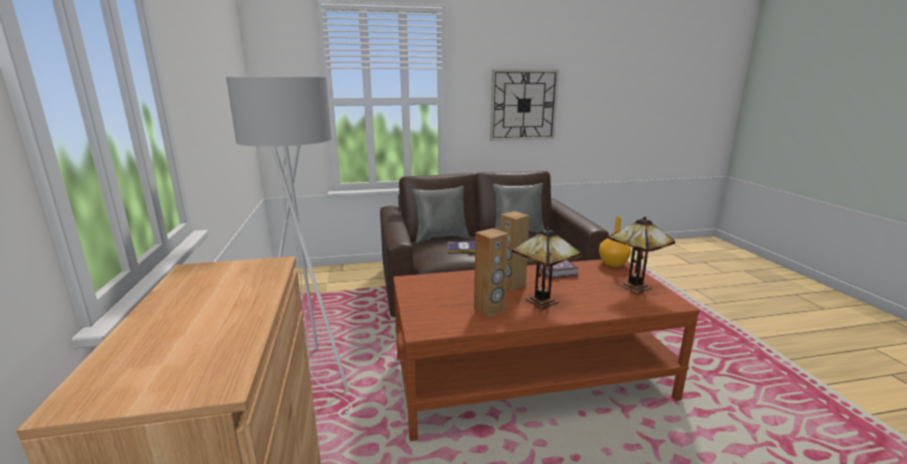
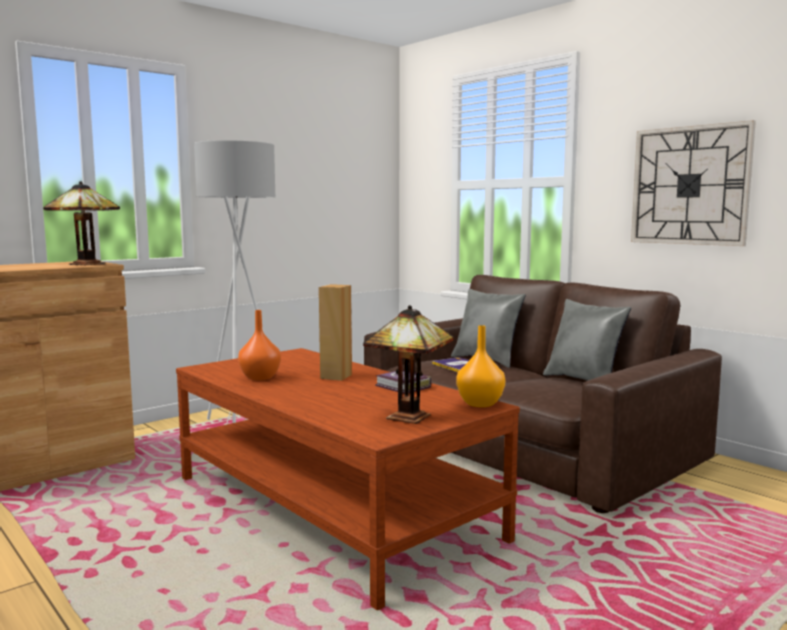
camera: 60 degrees right, 10 degrees down
(489, 310) = (261, 377): brown speaker -> orange vase
(544, 301) = (305, 390): table lamp -> table lamp (86, 264)

